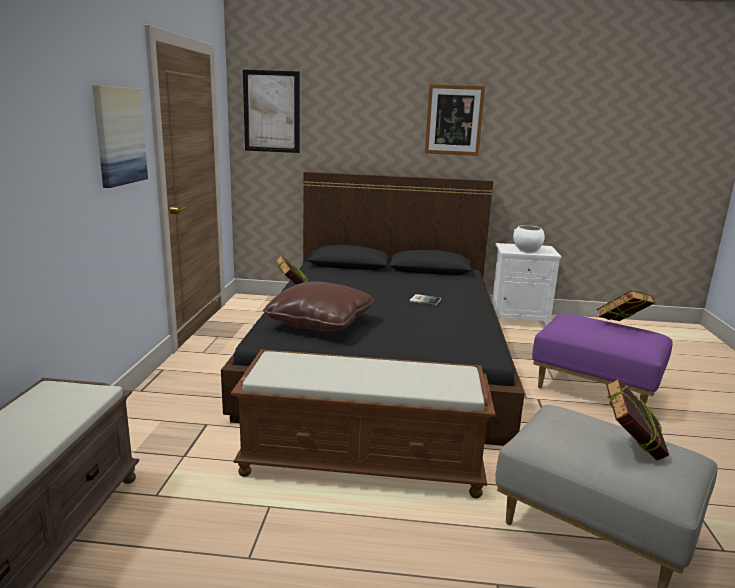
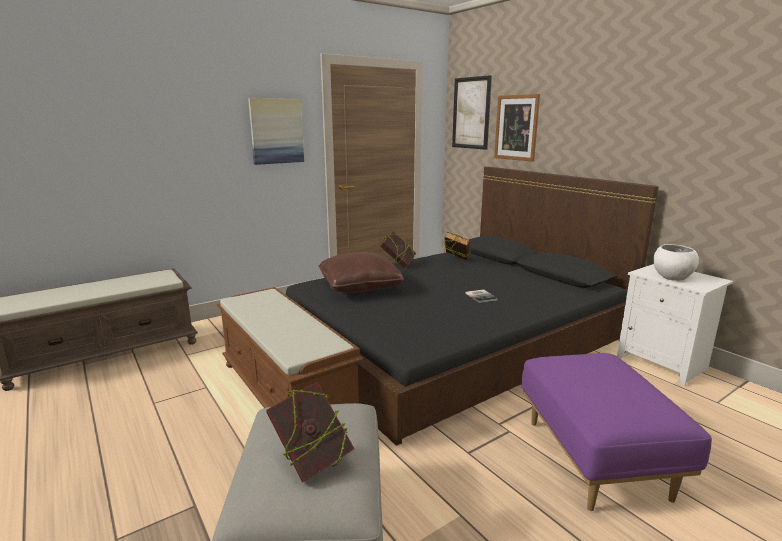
camera: 50 degrees right, 0 degrees up
(454, 120) = (621, 114): picture -> picture (516, 127)
(621, 326) = (641, 389): book -> book (456, 261)

